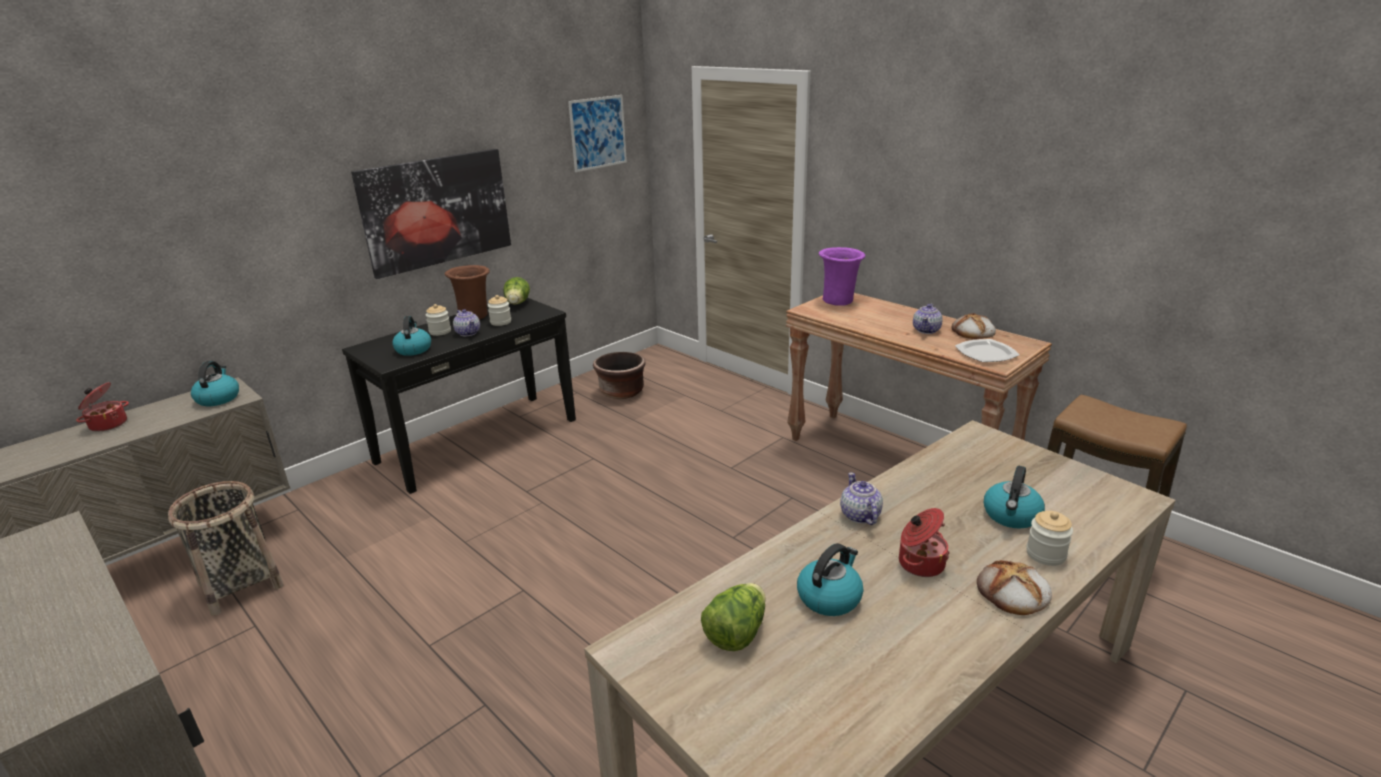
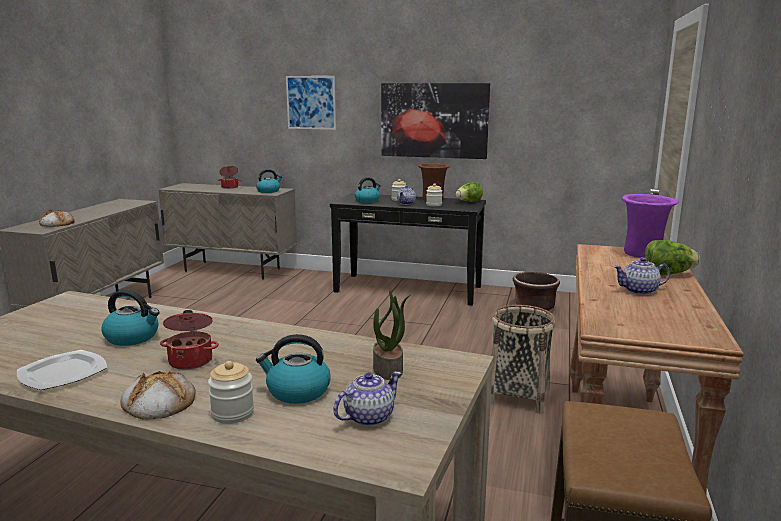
camera: 60 degrees right, 10 degrees down
(241, 585) = (226, 287): basket -> basket (518, 396)
(598, 133) = (596, 84): picture -> picture (311, 102)
(736, 633) = (85, 319): lettuce -> lettuce (667, 274)
(860, 516) = (253, 332): teapot -> teapot (368, 417)
(972, 332) = (682, 310): bread -> bread (56, 223)
(983, 467) = (388, 370): none -> potted plant
(986, 353) = (627, 321): plate -> plate (62, 373)

